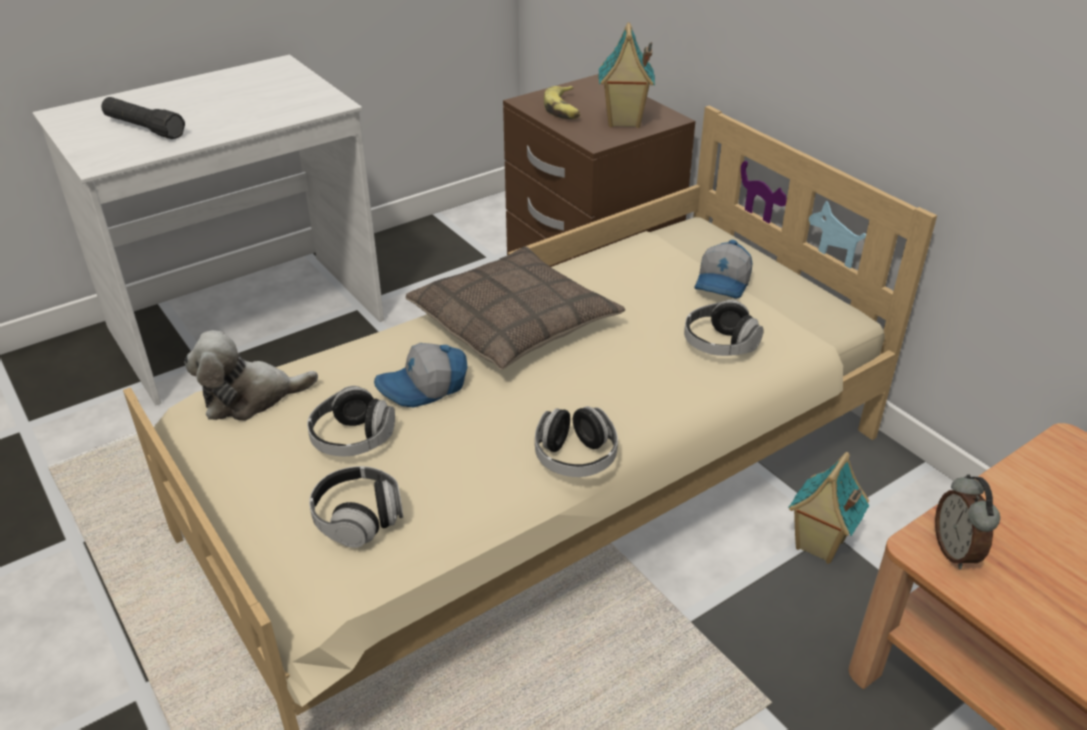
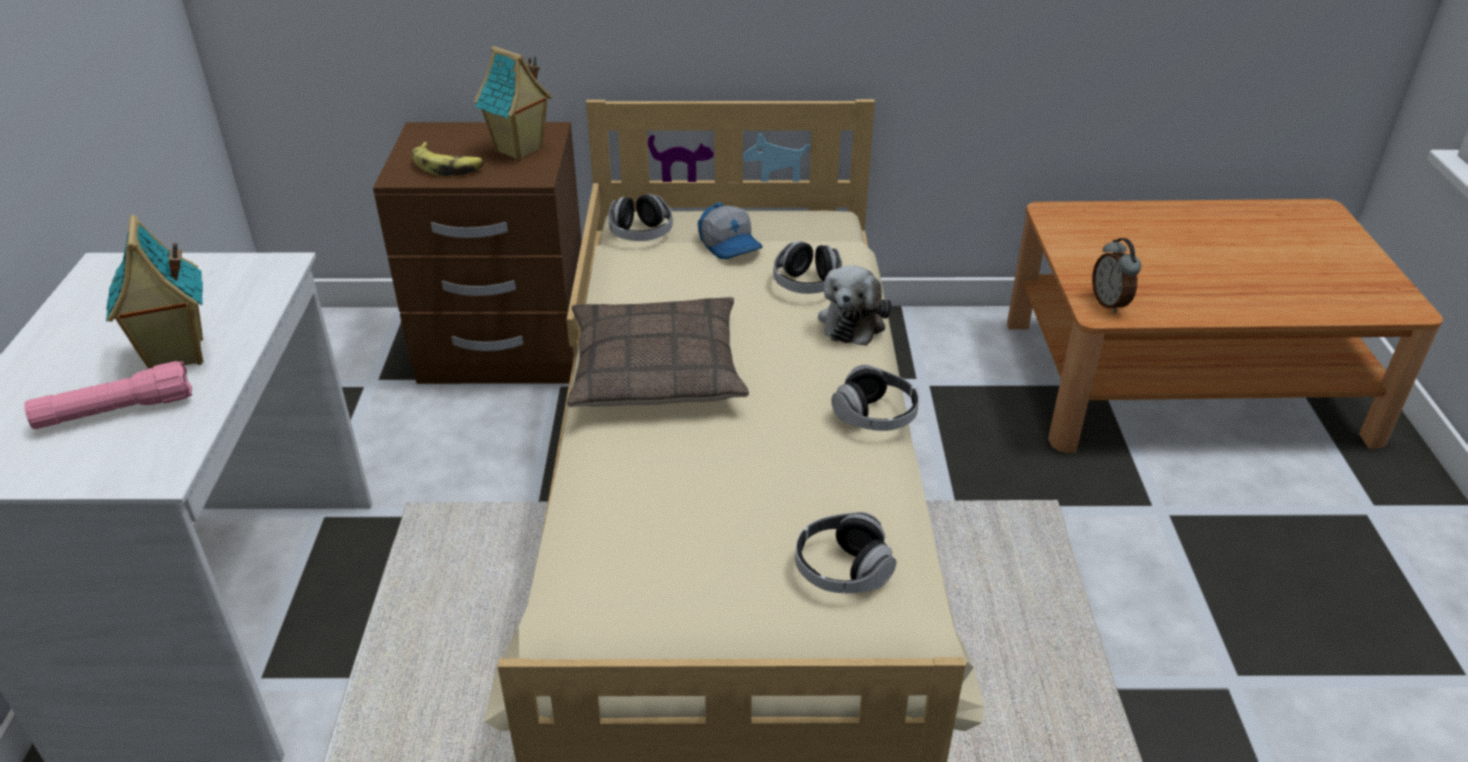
camera: 55 degrees left, 0 degrees up
(144, 128) = (116, 412): black flashlight -> pink flashlight
(250, 397) = (583, 583): plush toy -> plush toy (853, 320)
(352, 439) = (726, 533): headphones -> headphones (641, 234)
(424, 388) = (695, 460): cap -> none
(817, 545) = (936, 399): toy house -> toy house (176, 357)
(956, 551) = (1110, 303): alarm clock -> alarm clock turned 45 degrees clockwise

